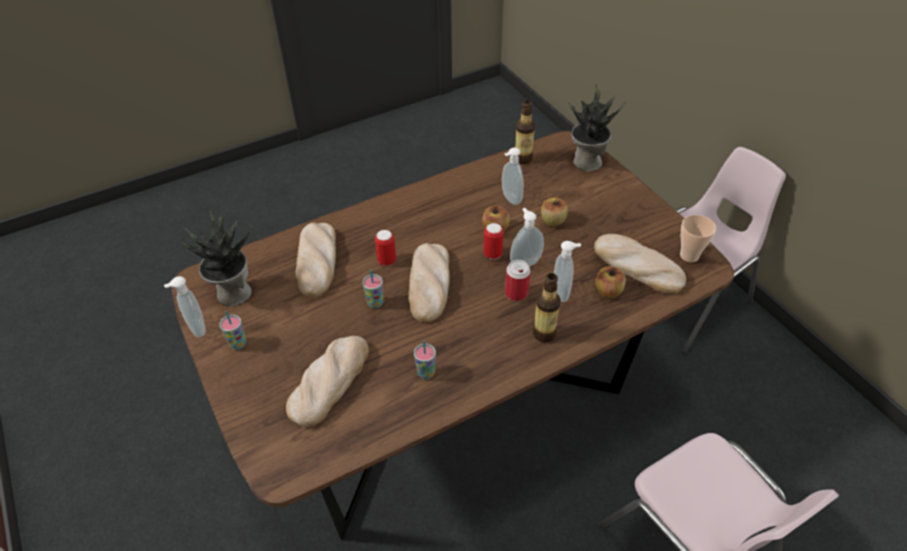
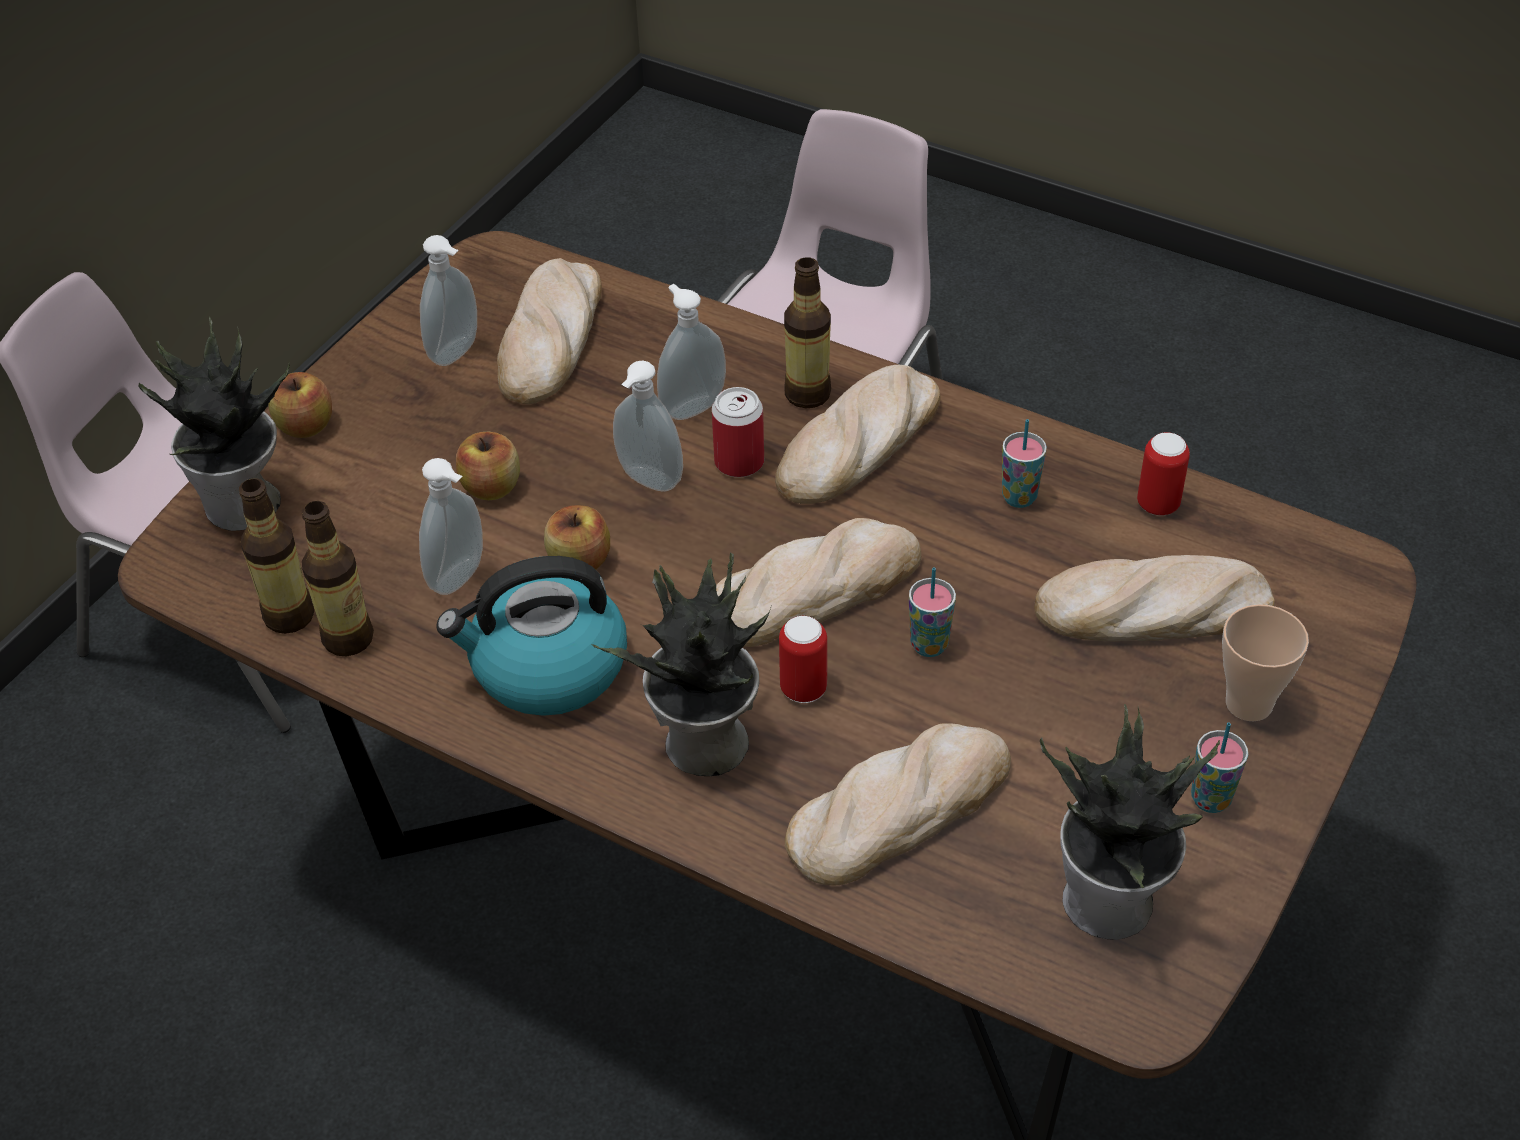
camera: 120 degrees left, 0 degrees up
(196, 329) = (1247, 900): soap dispenser -> soap dispenser (457, 353)
(385, 228) = (704, 745): none -> potted plant
(451, 205) = (547, 668): none -> kettle
(492, 254) = (658, 535): can -> can (1158, 504)
(499, 335) = (858, 444): none -> bread
(502, 168) = (348, 638): none -> bottle
(608, 291) = (643, 353): apple -> apple (305, 426)
(689, 256) = (474, 287): cup -> cup (1249, 703)

